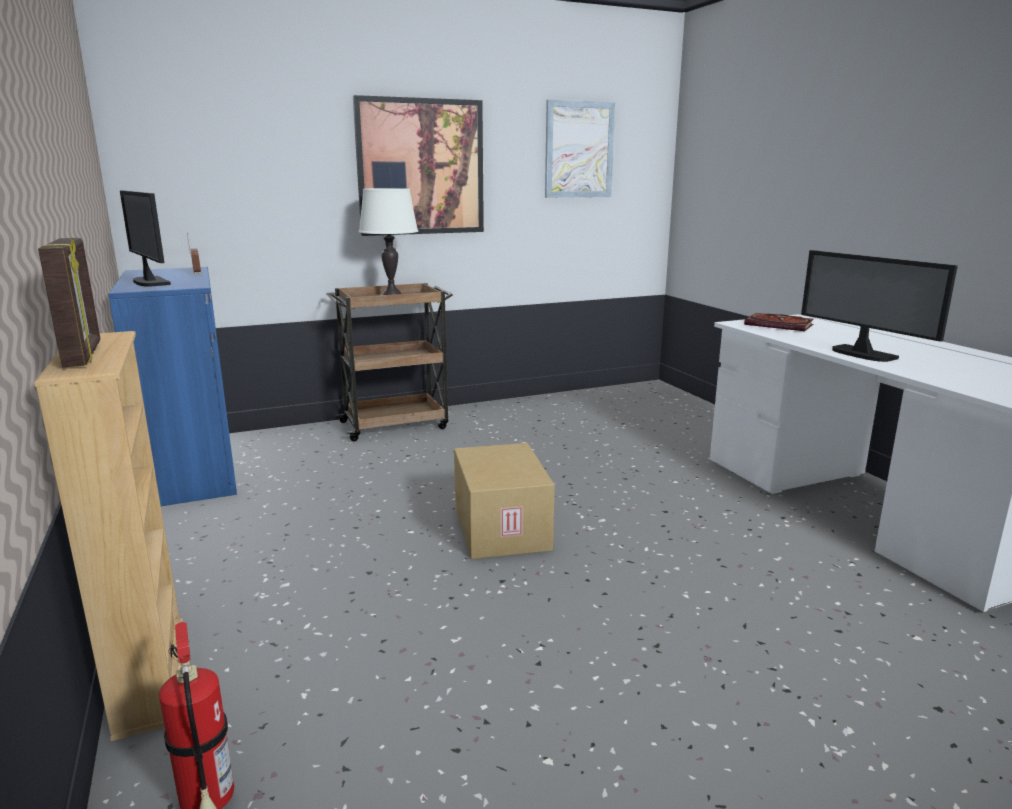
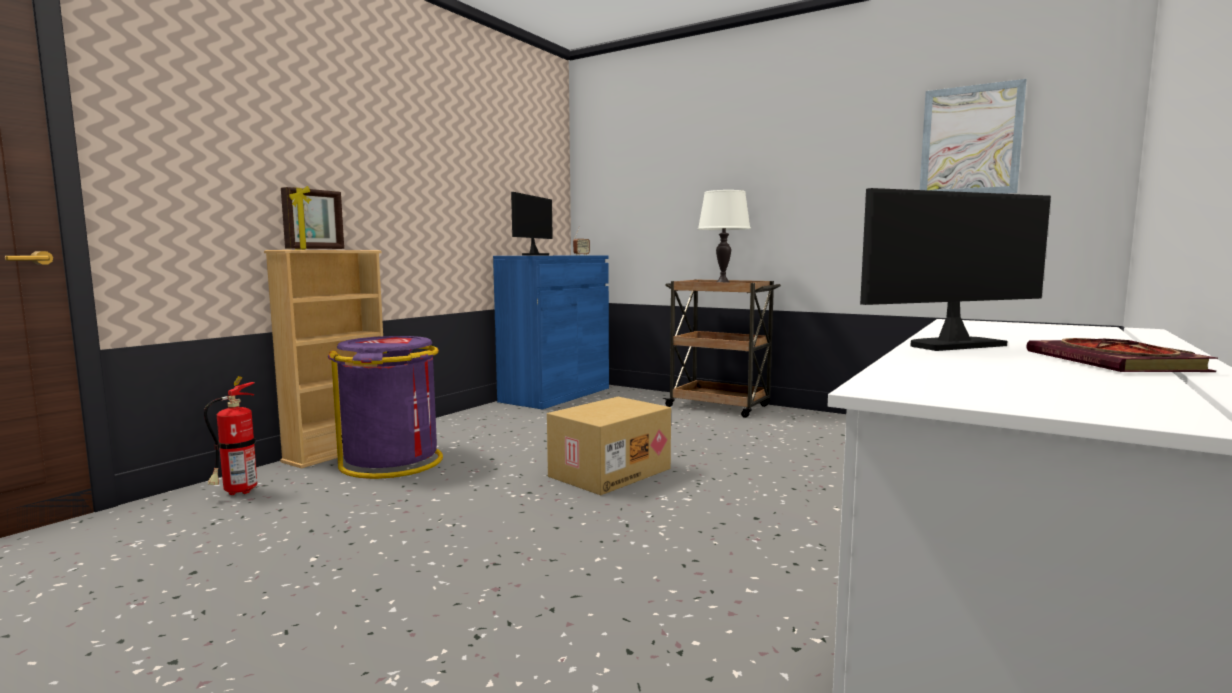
camera: 55 degrees right, 10 degrees down
(278, 639) = (392, 462): none -> purple trash can
(420, 167) = (781, 174): picture -> none
(780, 325) = (1010, 327): book -> book (1118, 363)
(861, 354) = (953, 345): monitor -> monitor turned 45 degrees clockwise

